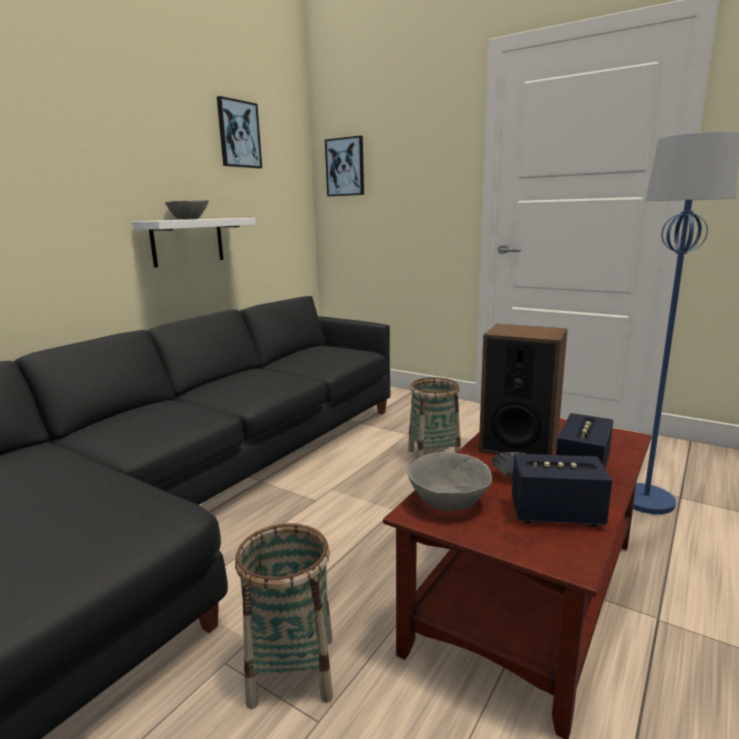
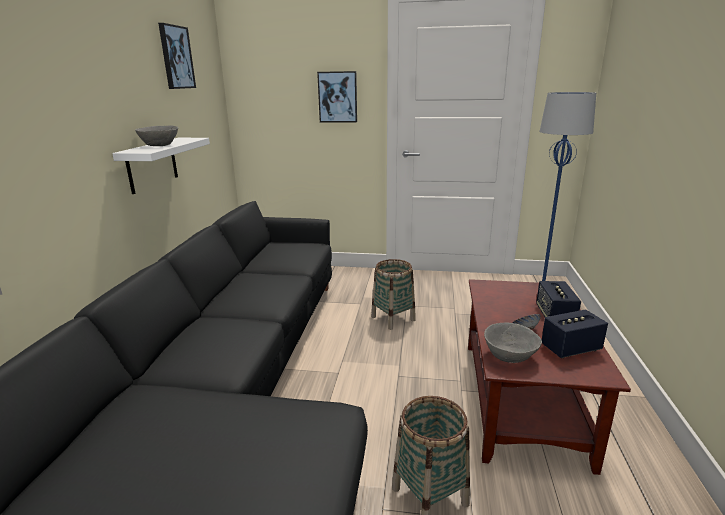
camera: 25 degrees left, 5 degrees up
(345, 167) = (260, 83): picture -> picture (338, 97)
(518, 446) = (506, 307): speaker -> none

